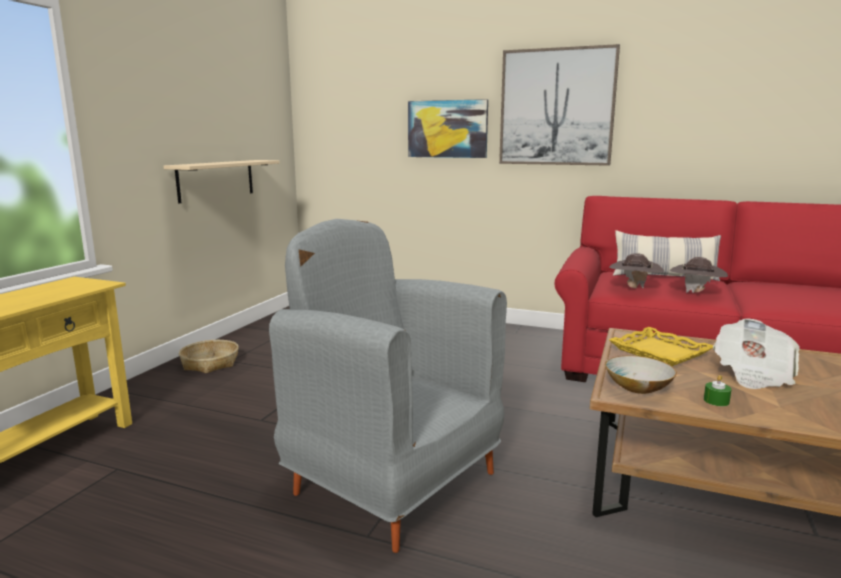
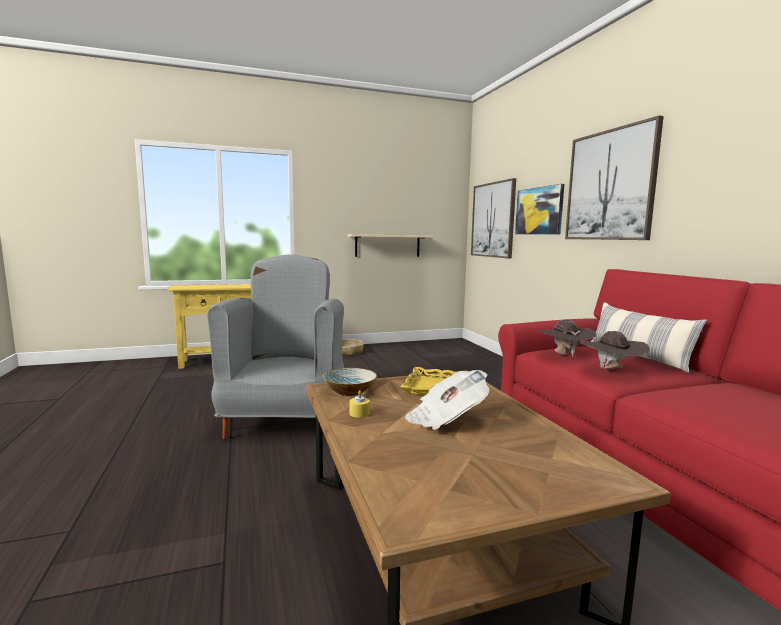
camera: 50 degrees right, 5 degrees down
(355, 136) = (493, 220): none -> picture
(716, 401) = (359, 413): green candle -> yellow candle

